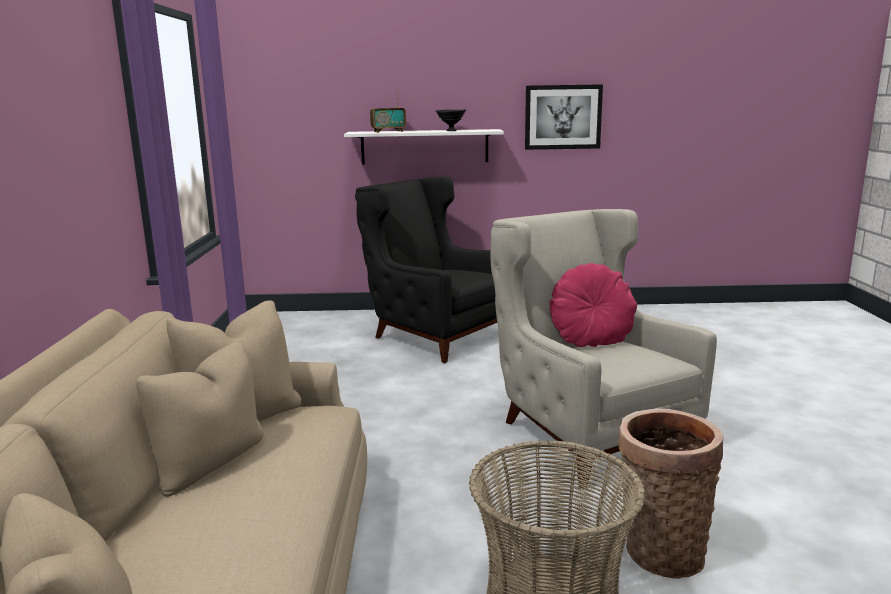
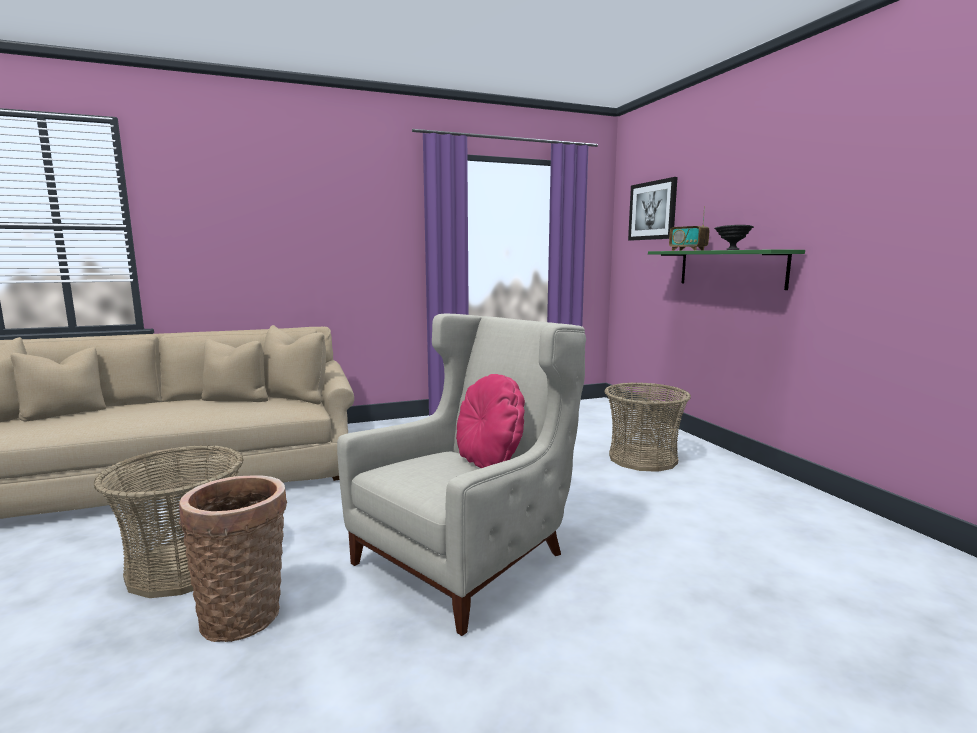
camera: 70 degrees right, 5 degrees down
(424, 146) = (730, 268): white shelf -> green shelf
(434, 336) = (643, 458): black armchair -> basket
(563, 117) = (889, 232): picture -> picture (652, 210)

